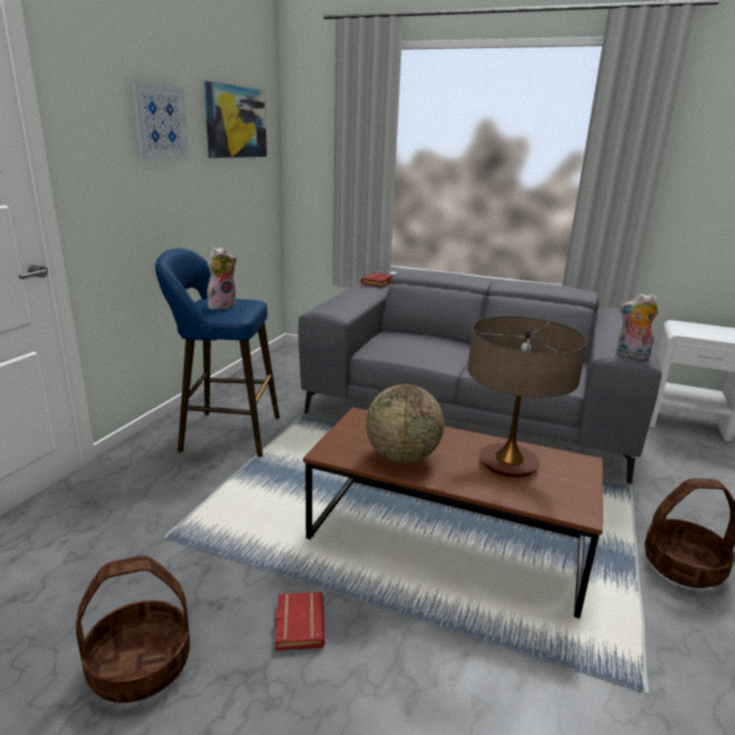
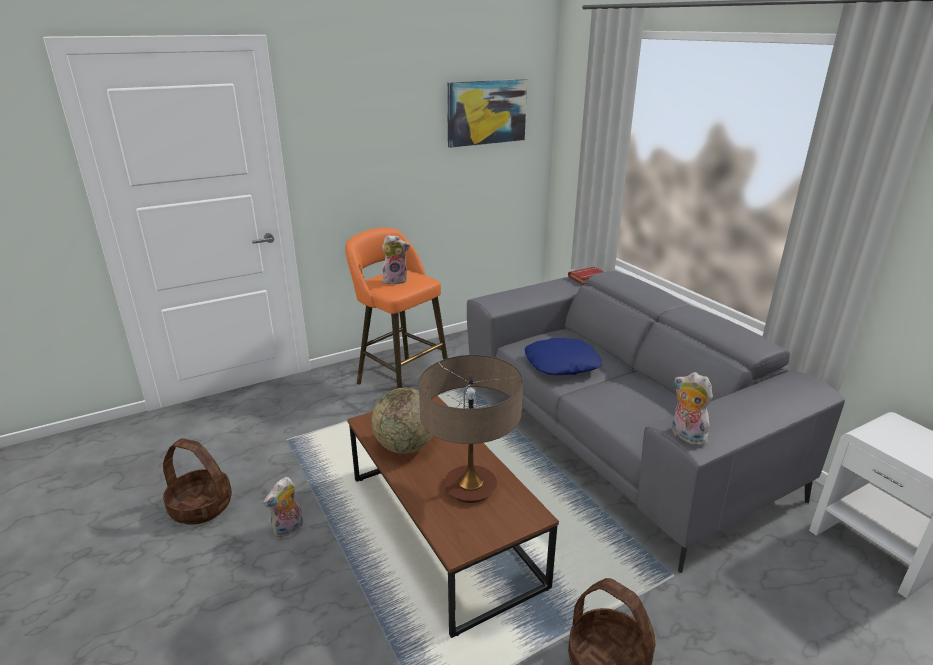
camera: 40 degrees right, 5 degrees up
(159, 122) = (392, 123): picture -> none
(225, 433) = (400, 380): blue stool -> orange stool
(297, 623) = (288, 529): red book -> plush toy
(427, 353) = (561, 363): none -> blue pillow

